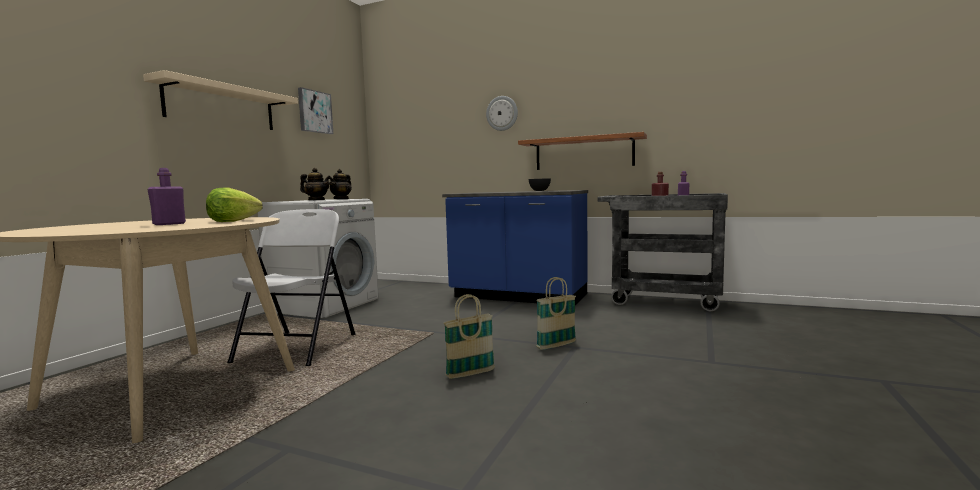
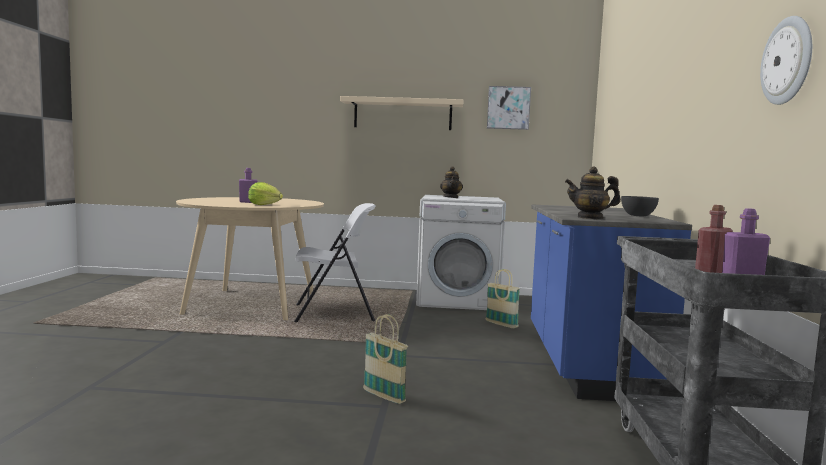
camera: 70 degrees right, 0 degrees up
(341, 199) = (488, 199): teapot -> teapot (590, 218)
(470, 374) = (288, 368): basket -> basket (501, 324)
(502, 113) = (656, 94): wall clock -> wall clock (788, 61)
(584, 153) = (705, 159): shelf -> none

